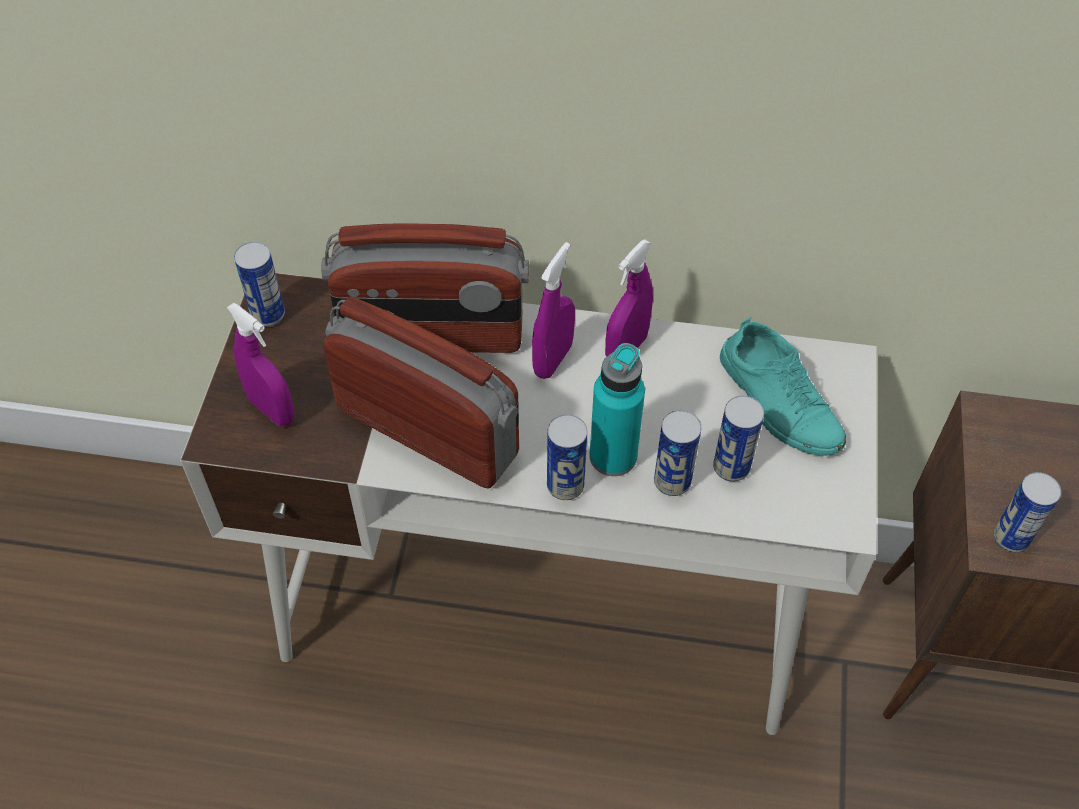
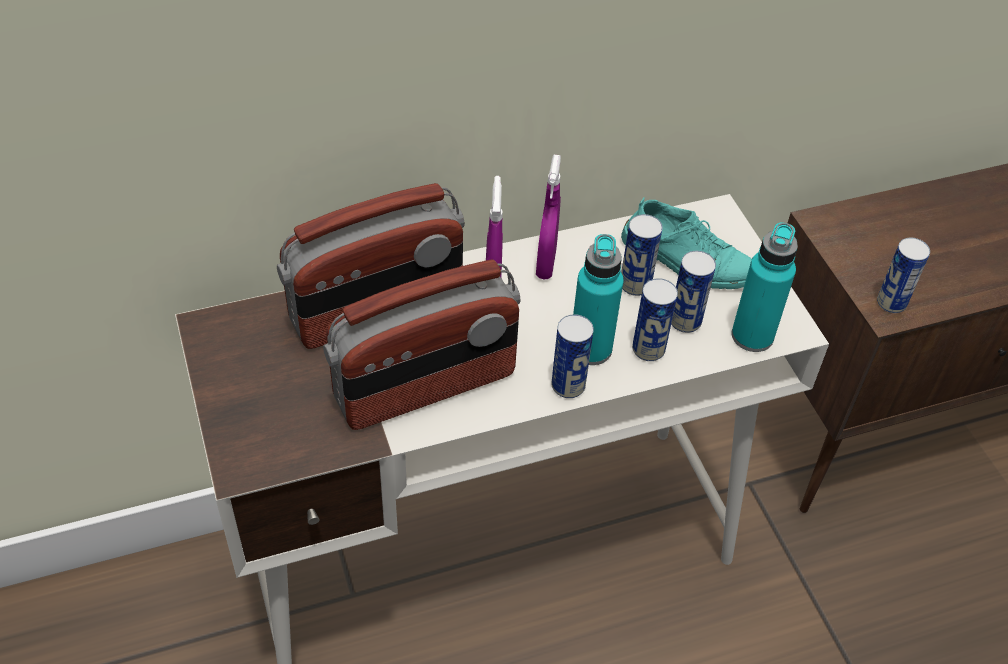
camera: 30 degrees left, 5 degrees down
(268, 315) = (216, 347): can -> can (635, 285)
(272, 410) = (275, 424): purple spray bottle -> none
(428, 430) = (426, 387): radio -> radio turned 150 degrees clockwise
(794, 512) = (752, 336): none -> turquoise bottle

